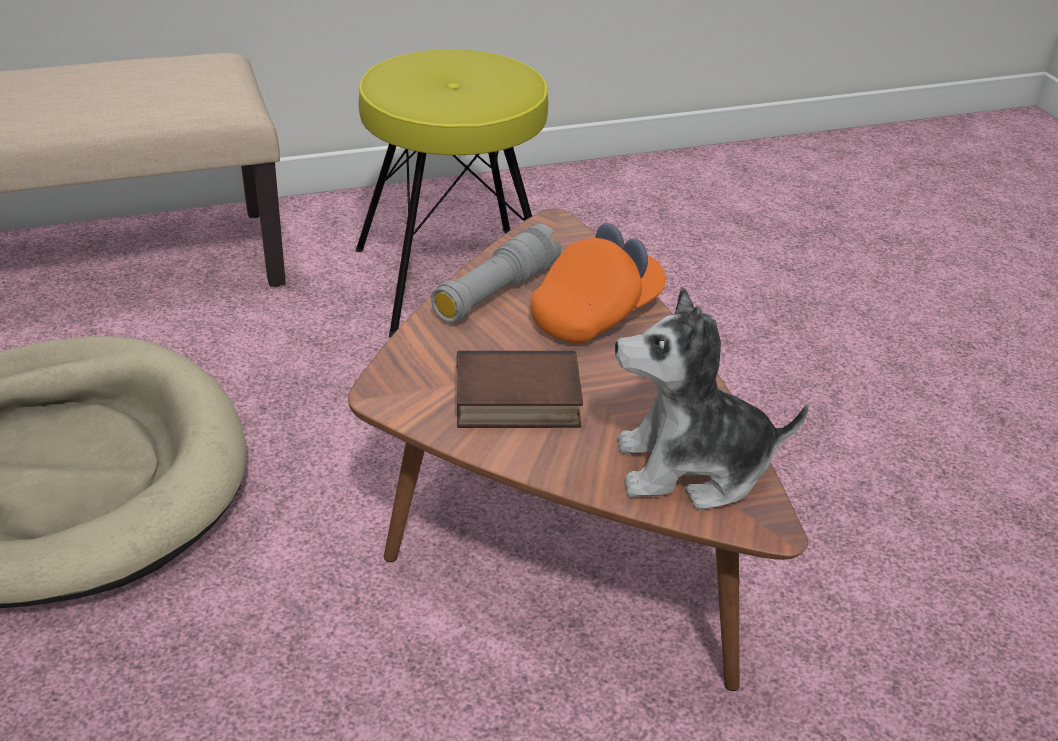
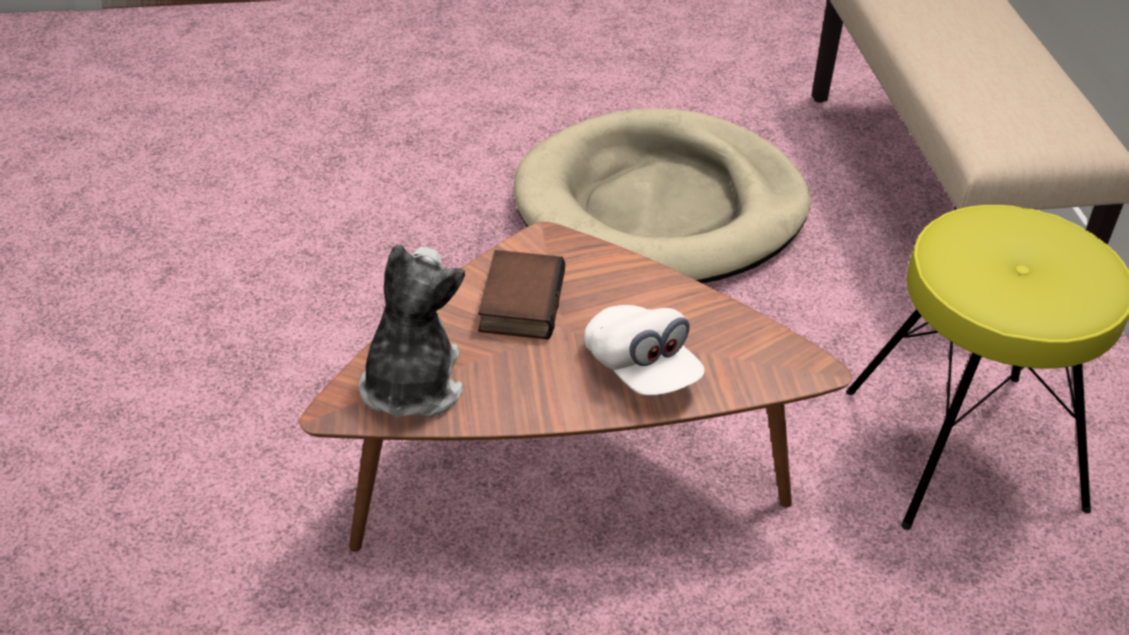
camera: 100 degrees right, 5 degrees up
(496, 292) = (684, 311): grey flashlight -> none
(596, 314) = (641, 370): orange cap -> white cap

